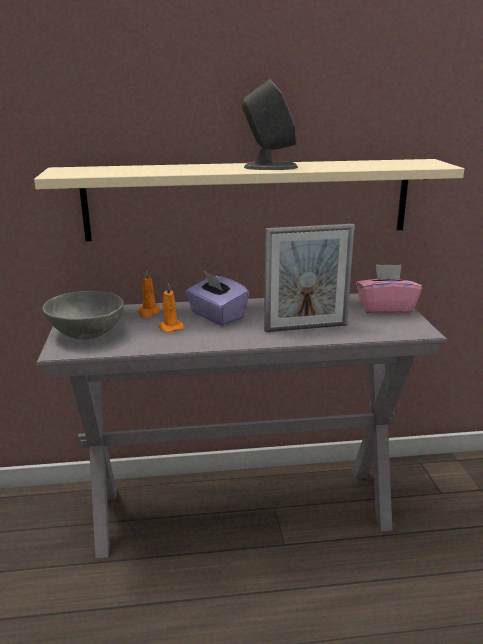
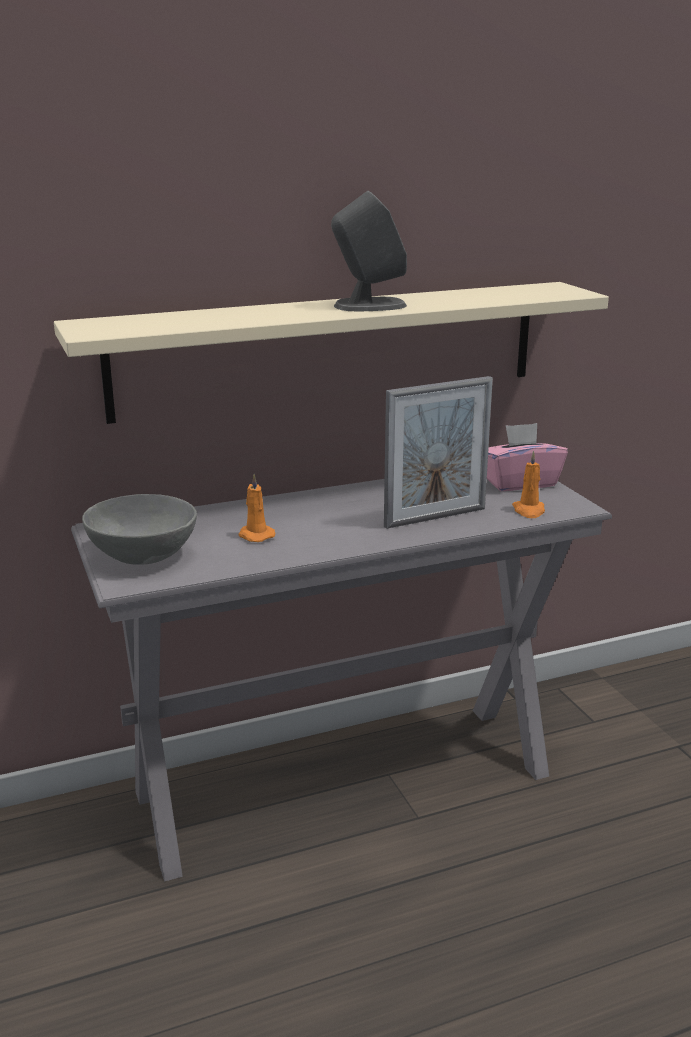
camera: 15 degrees left, 0 degrees up
(149, 312) = (210, 518): orange candle -> orange candle (529, 511)
(216, 316) = (308, 514): purple tissue box -> none

